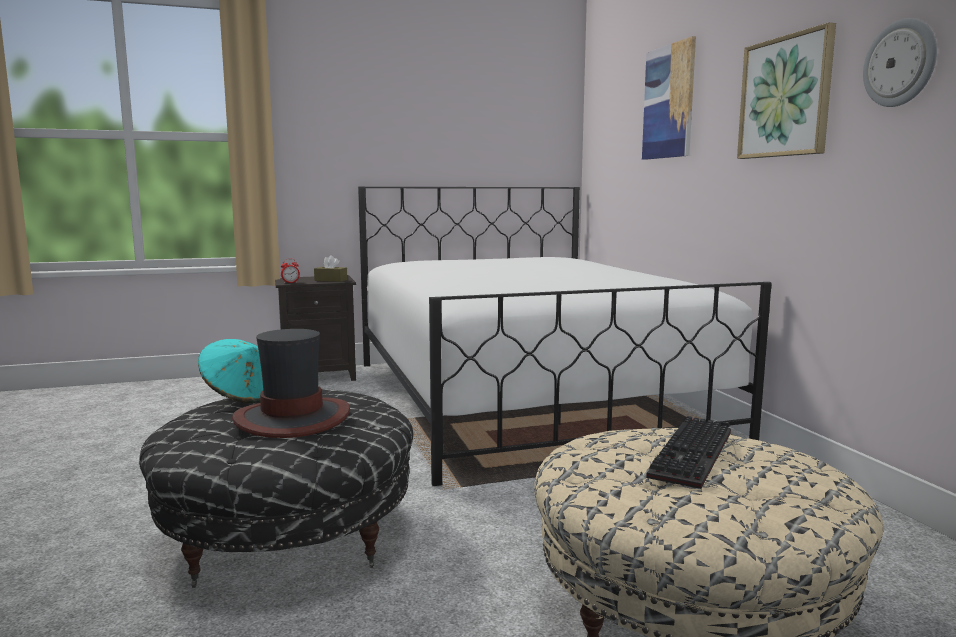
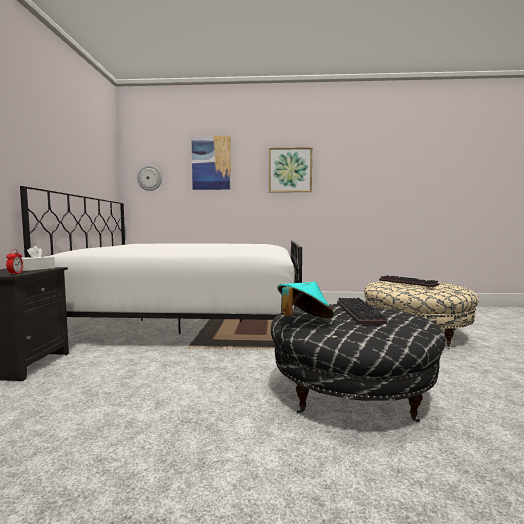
camera: 70 degrees left, 5 degrees down
(292, 418) = (361, 313): hat -> keyboard
(331, 280) = (37, 269): brown tissue box -> white tissue box
(900, 63) = (339, 166): wall clock -> wall clock (149, 178)

